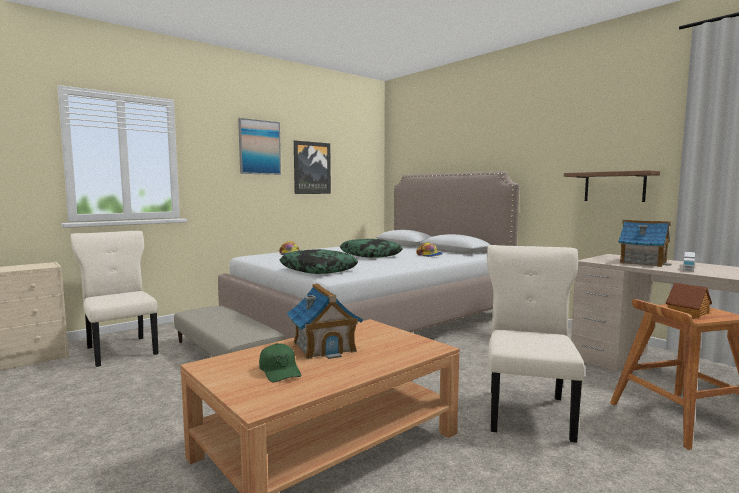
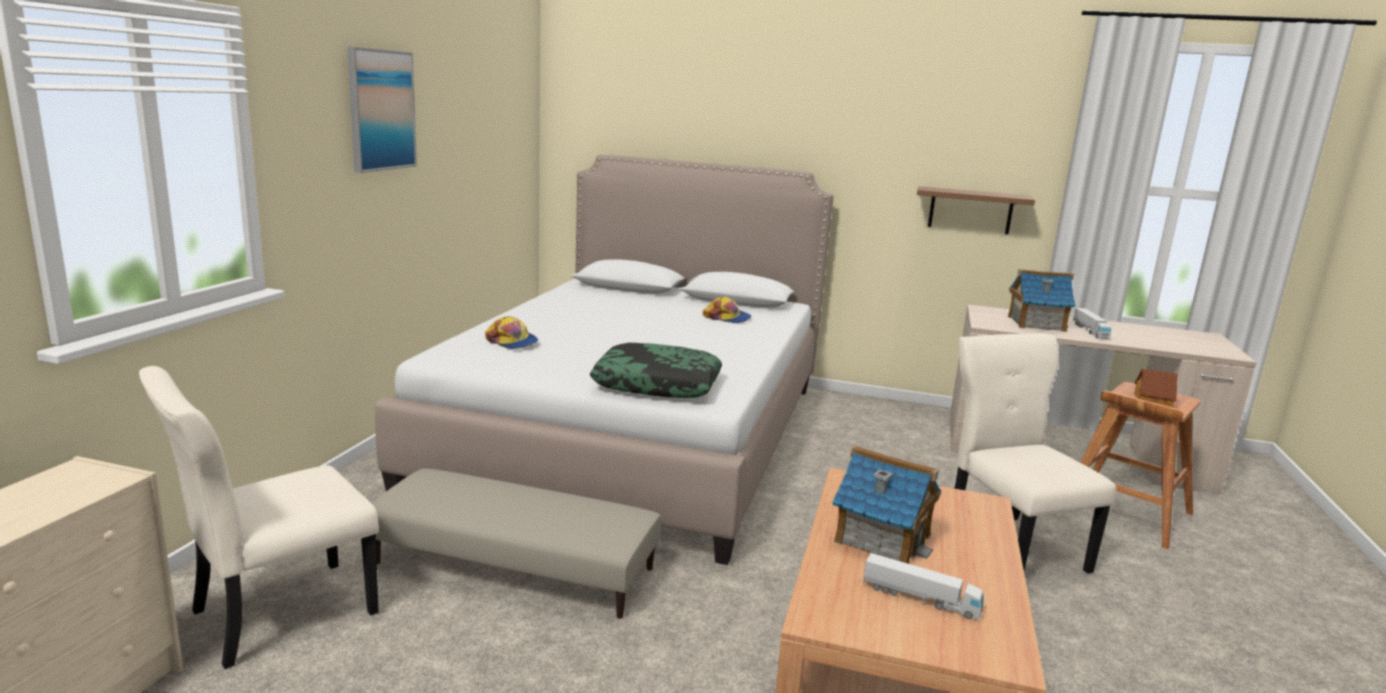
camera: 35 degrees left, 10 degrees up
(121, 350) = (277, 614): beige chair -> beige chair turned 60 degrees counterclockwise
(280, 371) = (920, 599): green cap -> toy truck
(312, 168) = (453, 145): picture -> none
(370, 255) = (644, 327): pillow -> none

